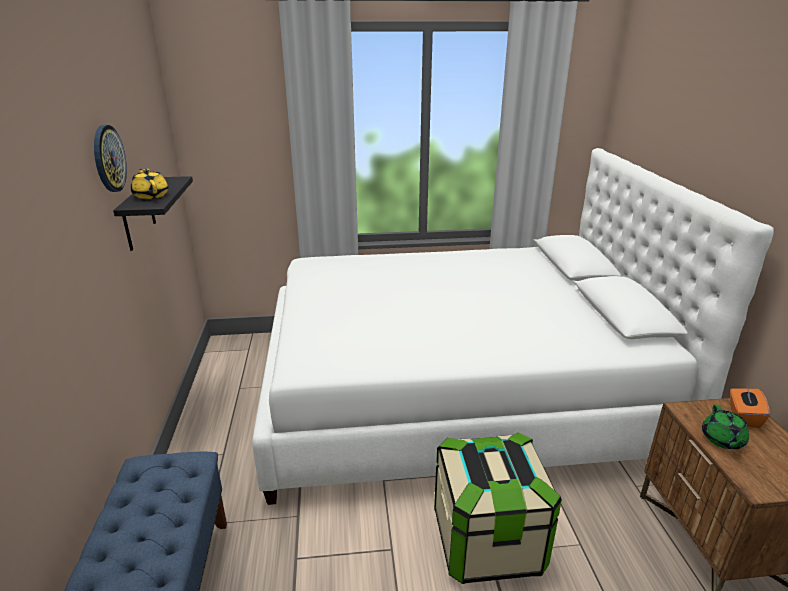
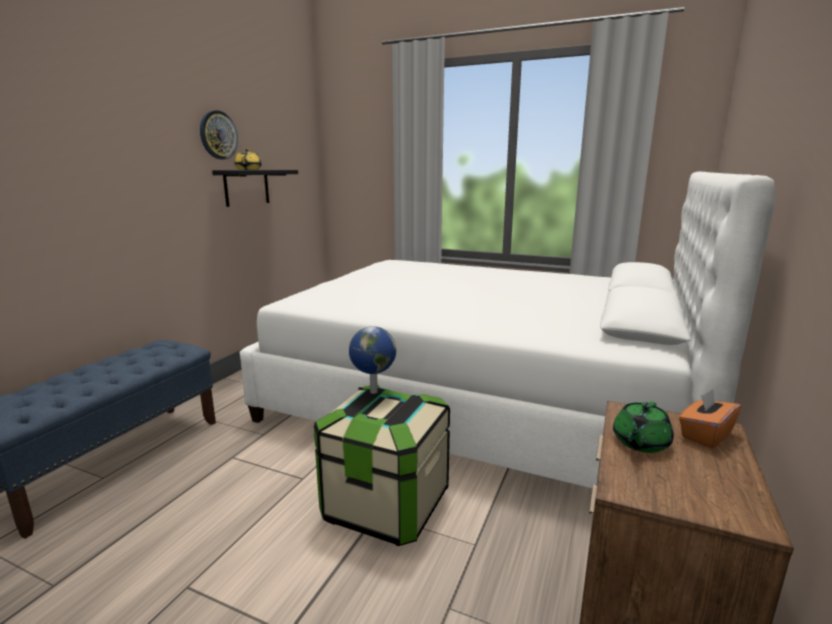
camera: 30 degrees right, 10 degrees down
(470, 450) = (372, 392): none -> globe

